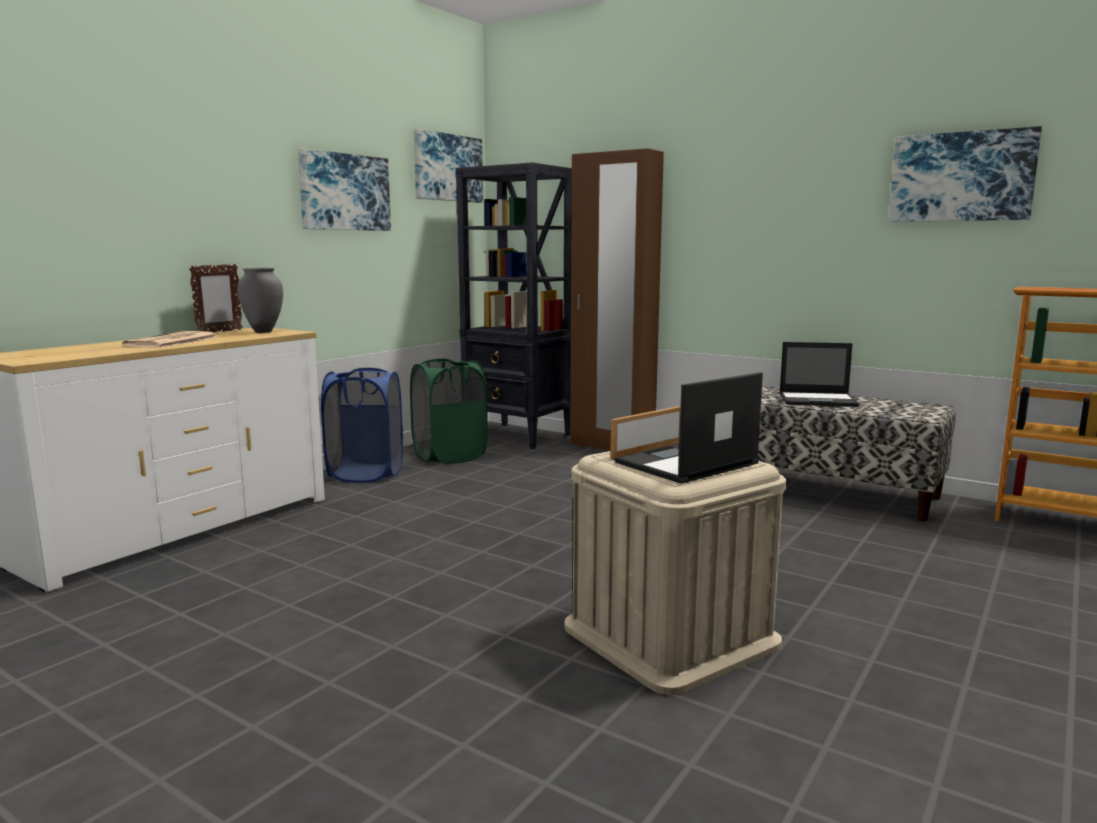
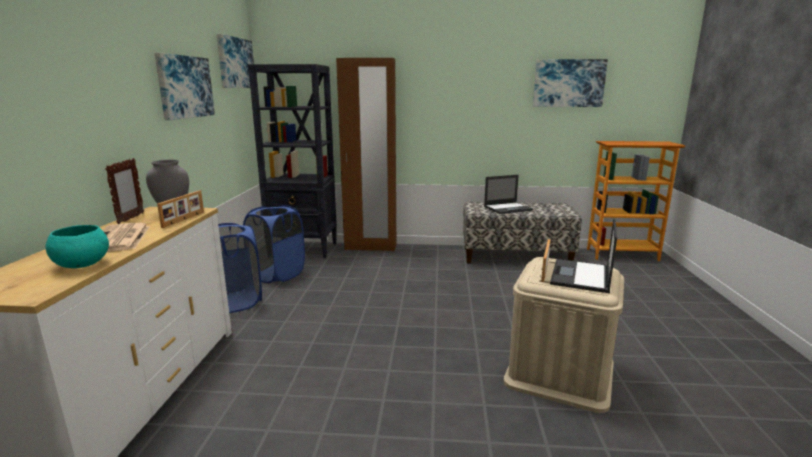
camera: 30 degrees left, 5 degrees up
(100, 351) = (81, 265): none -> turquoise bowl
(260, 336) = (184, 219): none -> picture frame
(449, 456) = (277, 274): green laundry basket -> blue laundry basket

